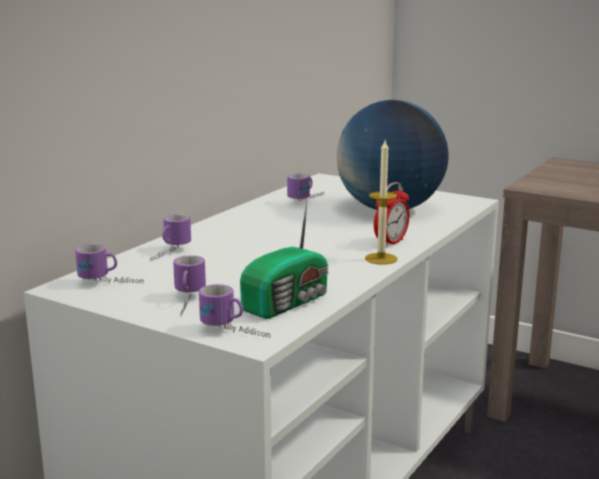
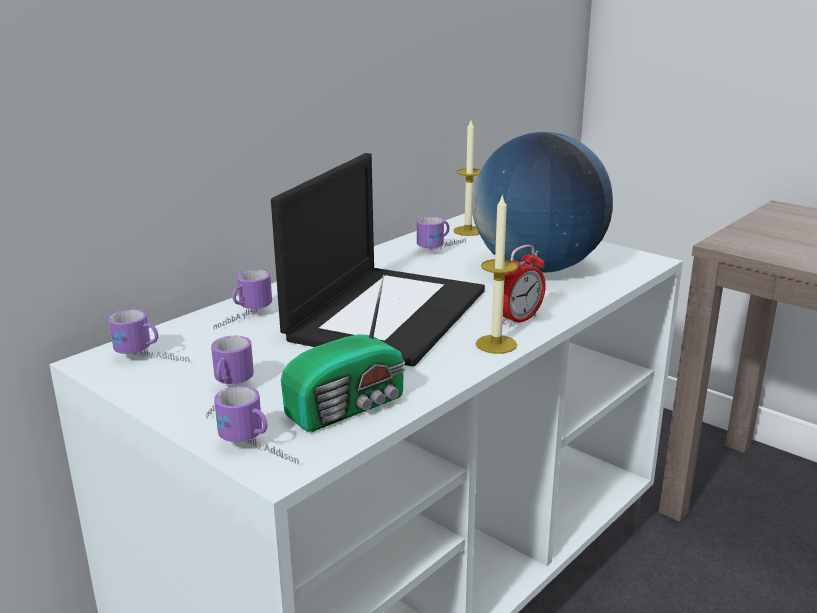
camera: 10 degrees right, 5 degrees up
(285, 244) = (387, 313): none -> laptop
(322, 187) = (468, 231): none -> candle

